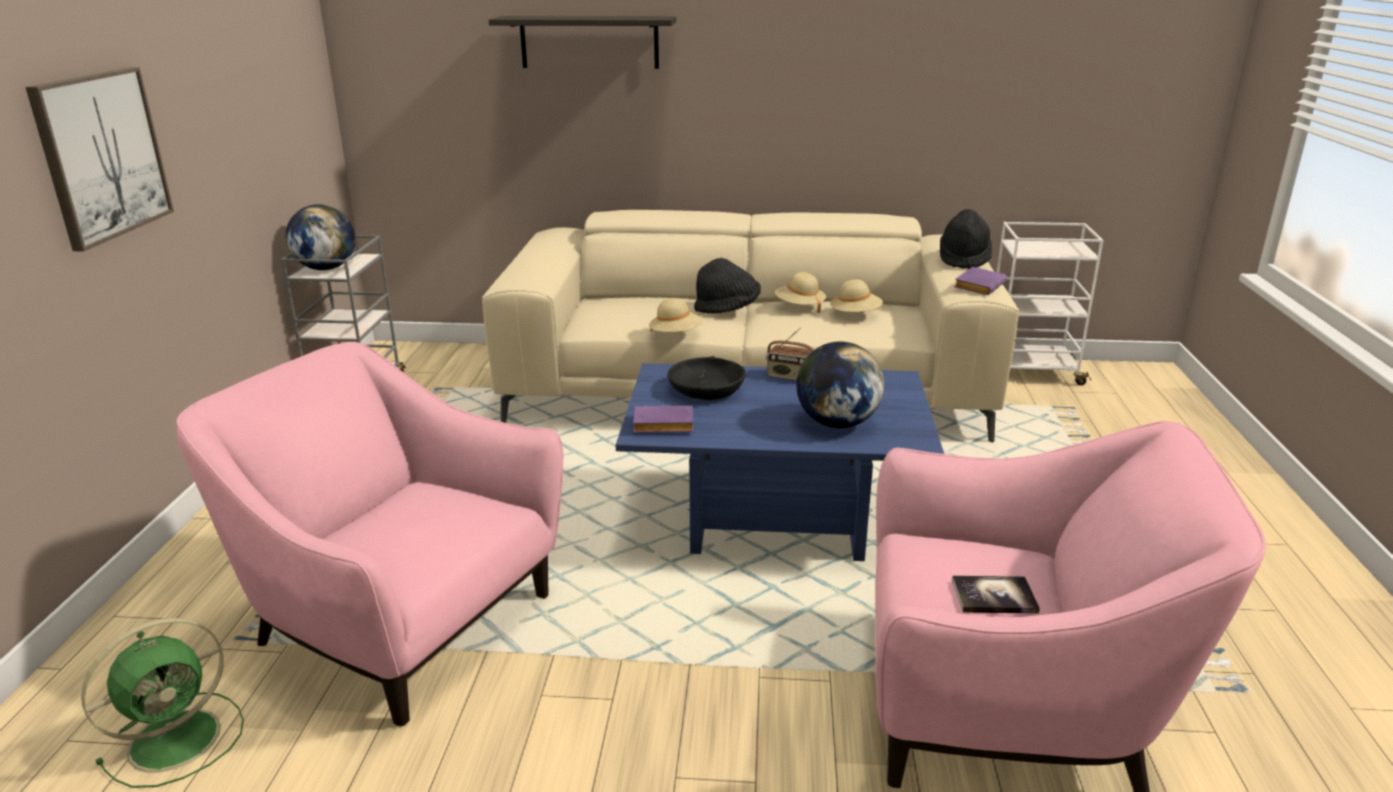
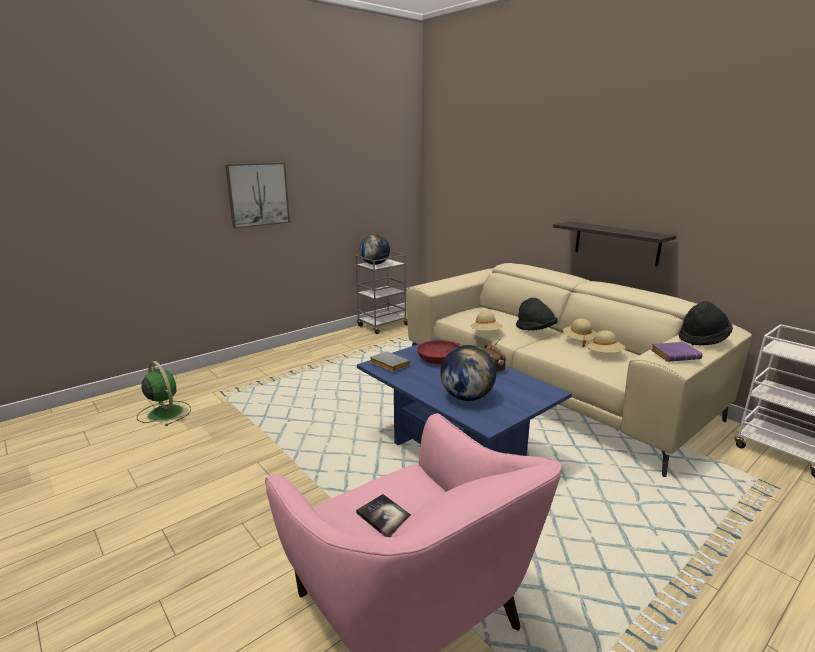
camera: 45 degrees right, 5 degrees down
(179, 738) = (164, 412): green fan -> green fan turned 135 degrees counterclockwise
(401, 622) = (264, 411): pink armchair -> none
(589, 42) = (523, 168): shelf -> shelf (616, 243)
(661, 426) = (388, 365): purple book -> grey book
(706, 389) = (439, 358): black bowl -> red bowl

